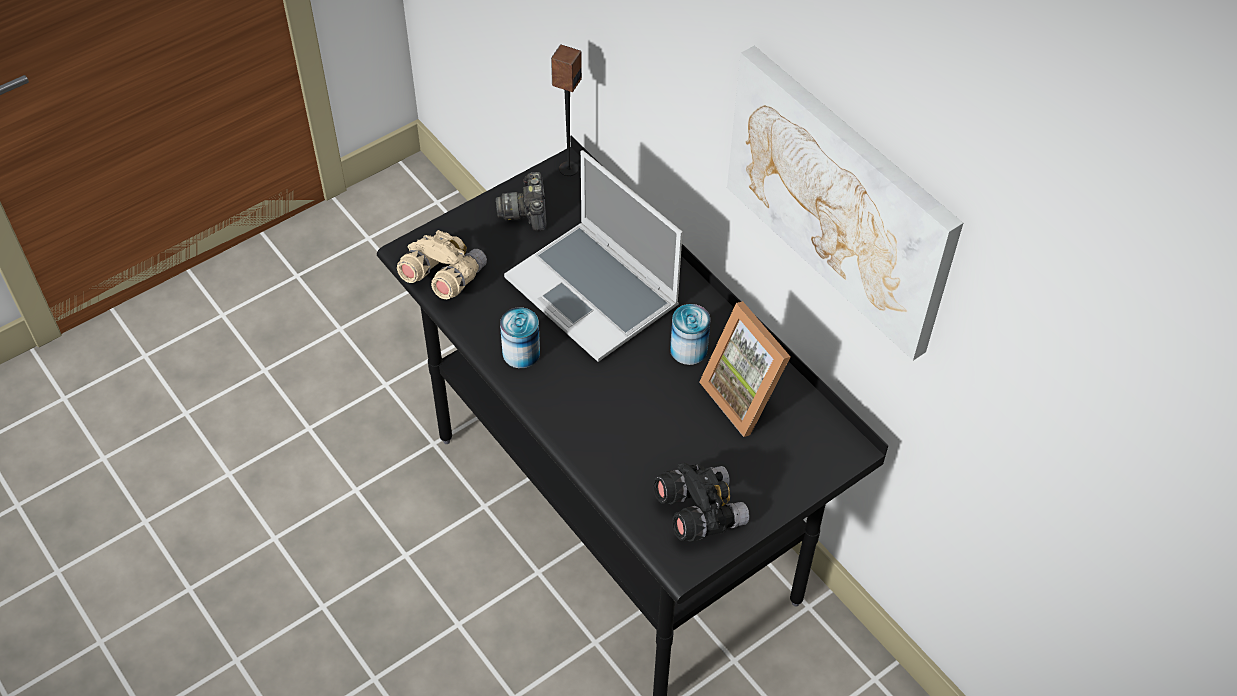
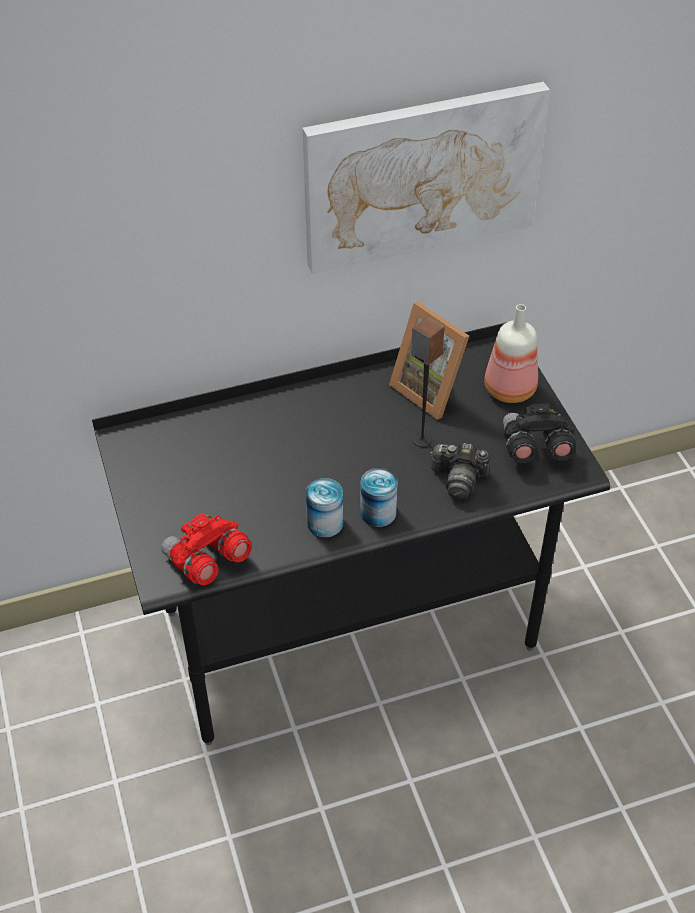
camera: 70 degrees left, 5 degrees down
(443, 277) = (207, 561): beige binoculars -> red binoculars
(526, 212) = (159, 480): camera -> camera (459, 479)
(568, 168) = (122, 438): speaker -> speaker (421, 440)
(595, 293) = (280, 456): laptop -> none
(688, 349) = (370, 411): can -> can (378, 513)
(747, 396) = (432, 389): picture frame -> picture frame turned 60 degrees clockwise
(780, 469) = (509, 390): none -> bottle

